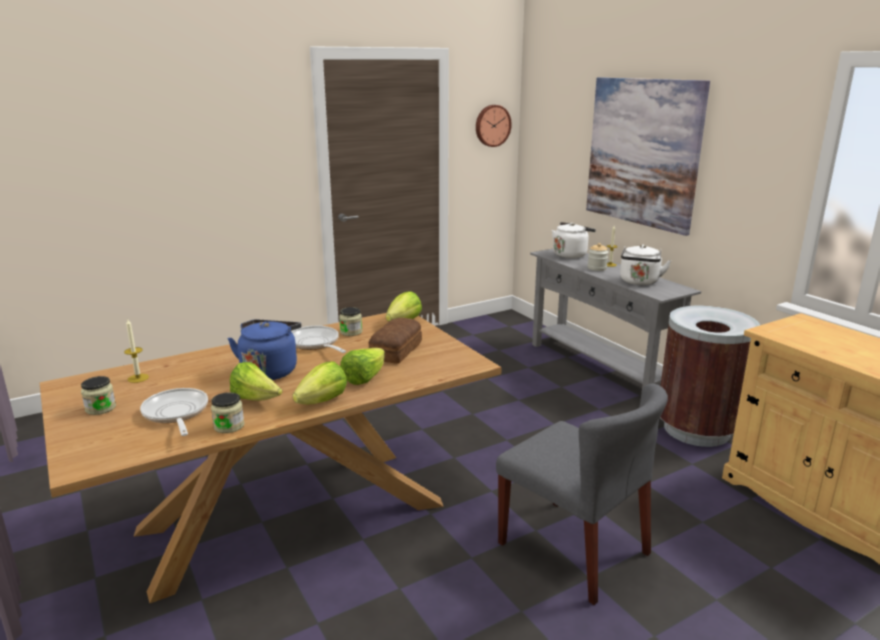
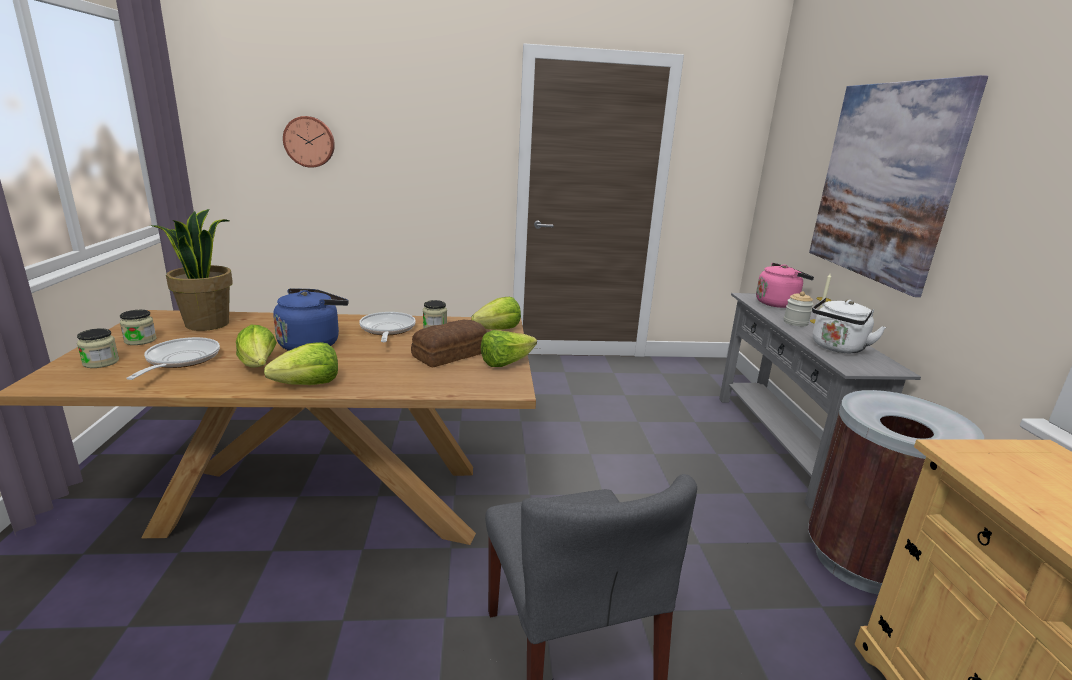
camera: 25 degrees right, 0 degrees up
(138, 378) = (207, 324): candle -> potted plant
(229, 426) = (197, 384): jar -> jar (101, 362)
(364, 378) = (380, 373): lettuce -> lettuce (506, 363)
(492, 125) = (728, 148): wall clock -> wall clock (309, 142)
(570, 255) = (778, 303): white kettle -> pink kettle

